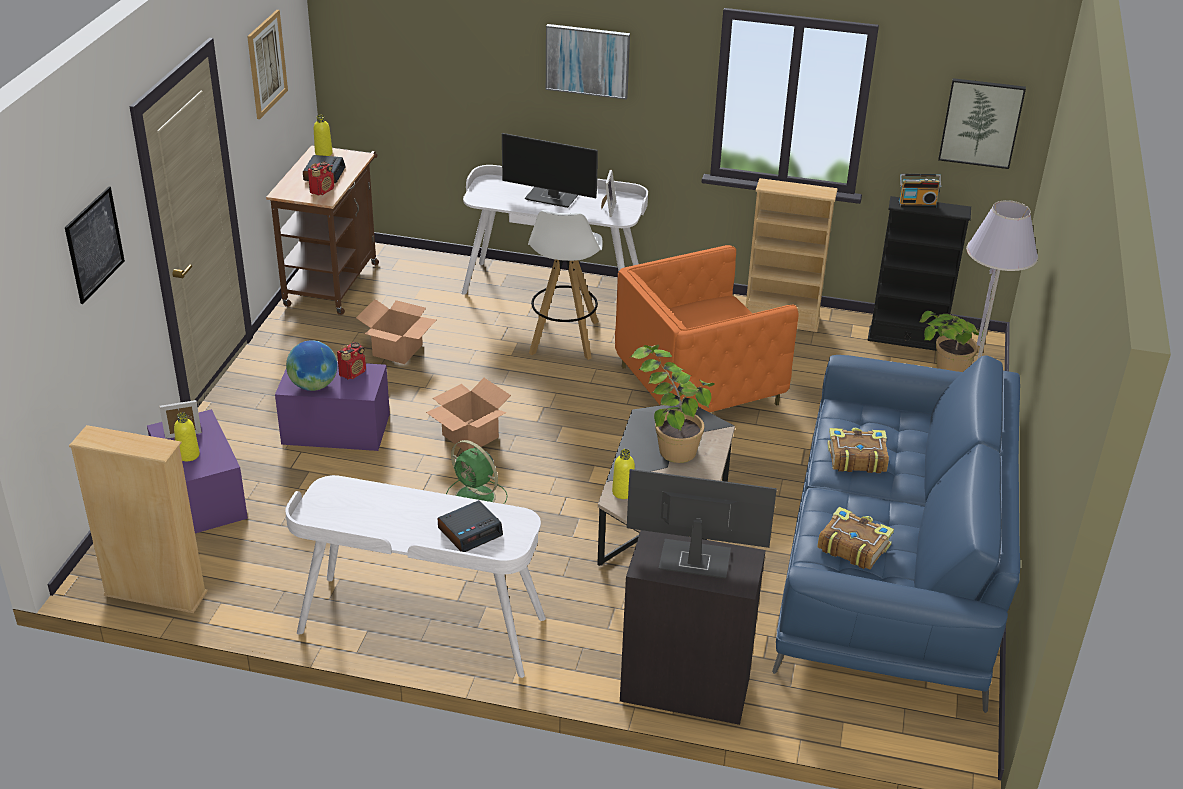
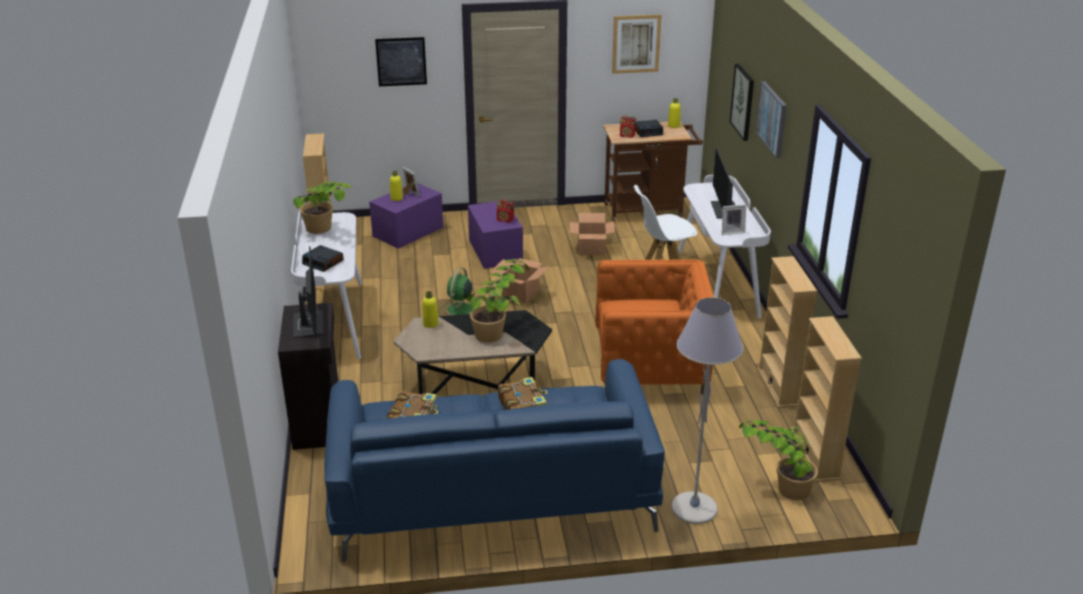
camera: 70 degrees right, 5 degrees down
(313, 386) = (483, 212): globe -> none
(371, 514) = (325, 233): none -> potted plant
(698, 385) = (650, 366): orange armchair -> orange armchair turned 135 degrees clockwise
(906, 339) = (815, 457): black bookcase -> beige bookcase
(916, 204) = (832, 329): radio -> none
(981, 122) = (899, 286): picture -> picture (743, 102)

